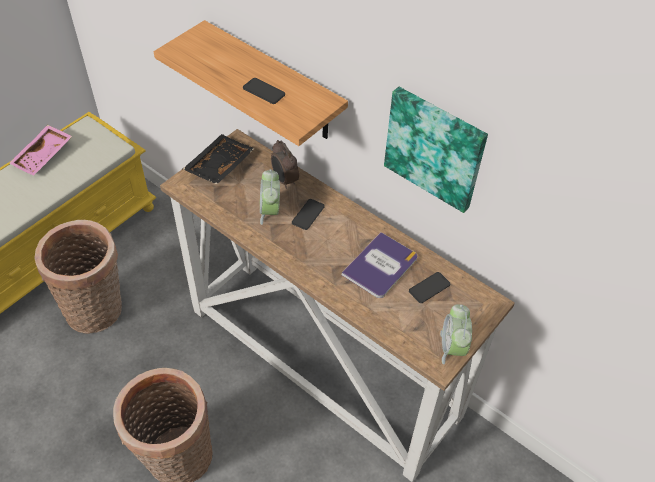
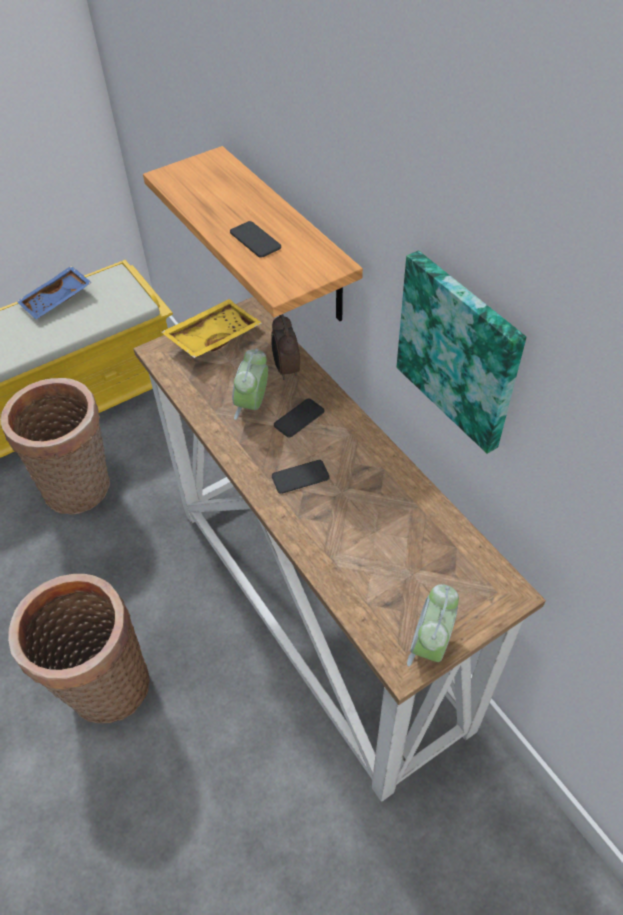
camera: 20 degrees right, 0 degrees up
(44, 156) = (57, 300): pink tray -> blue tray
(218, 165) = (212, 336): black tray -> yellow tray
(380, 266) = (369, 506): book -> none
(429, 288) = (426, 551): phone -> phone (300, 477)

